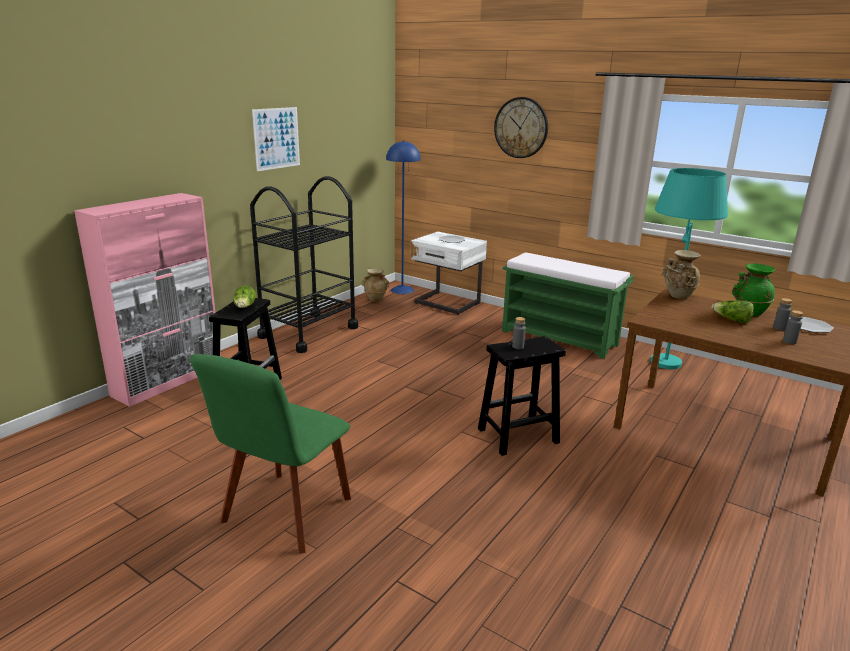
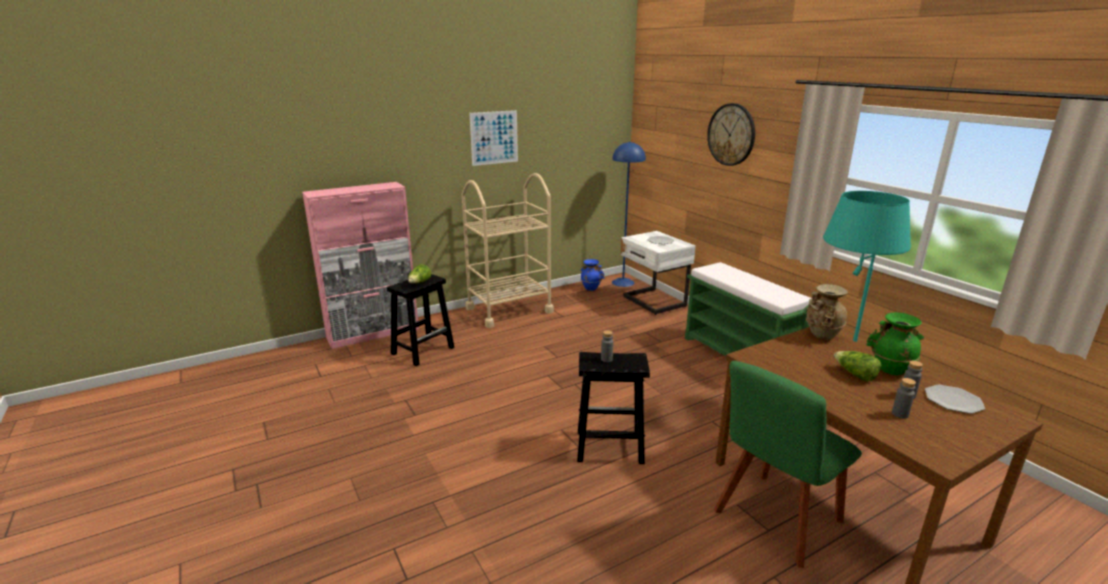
camera: 25 degrees right, 0 degrees up
(284, 514) = (360, 464): green chair -> green chair (775, 520)
(308, 332) = (509, 310): black cart -> beige cart
(375, 299) = (591, 288): beige vase -> blue vase

